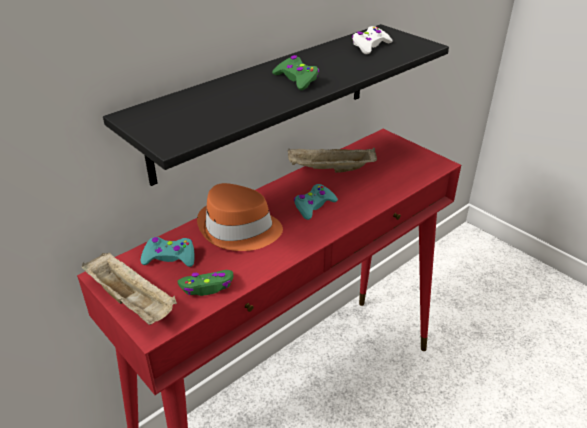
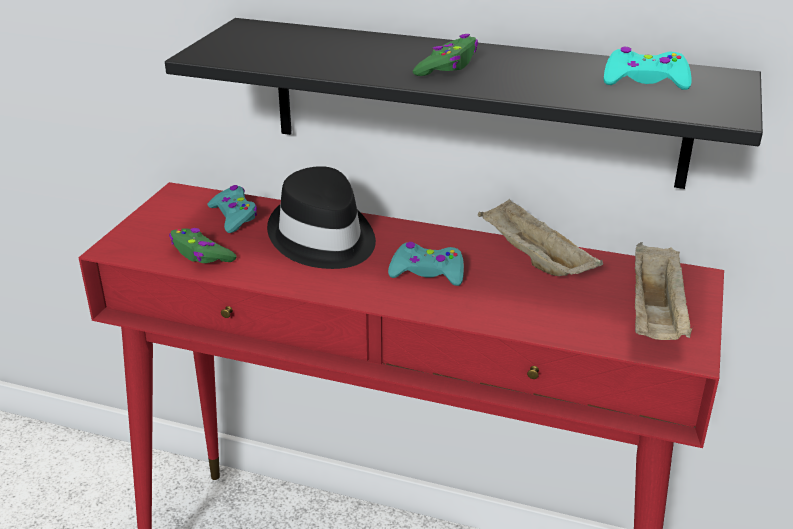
camera: 60 degrees right, 5 degrees down
(132, 301) = (148, 223): beige tray -> beige tray (656, 316)
(239, 230) = (322, 238): orange hat -> black hat
(370, 46) = (645, 81): white game controller -> turquoise game controller

